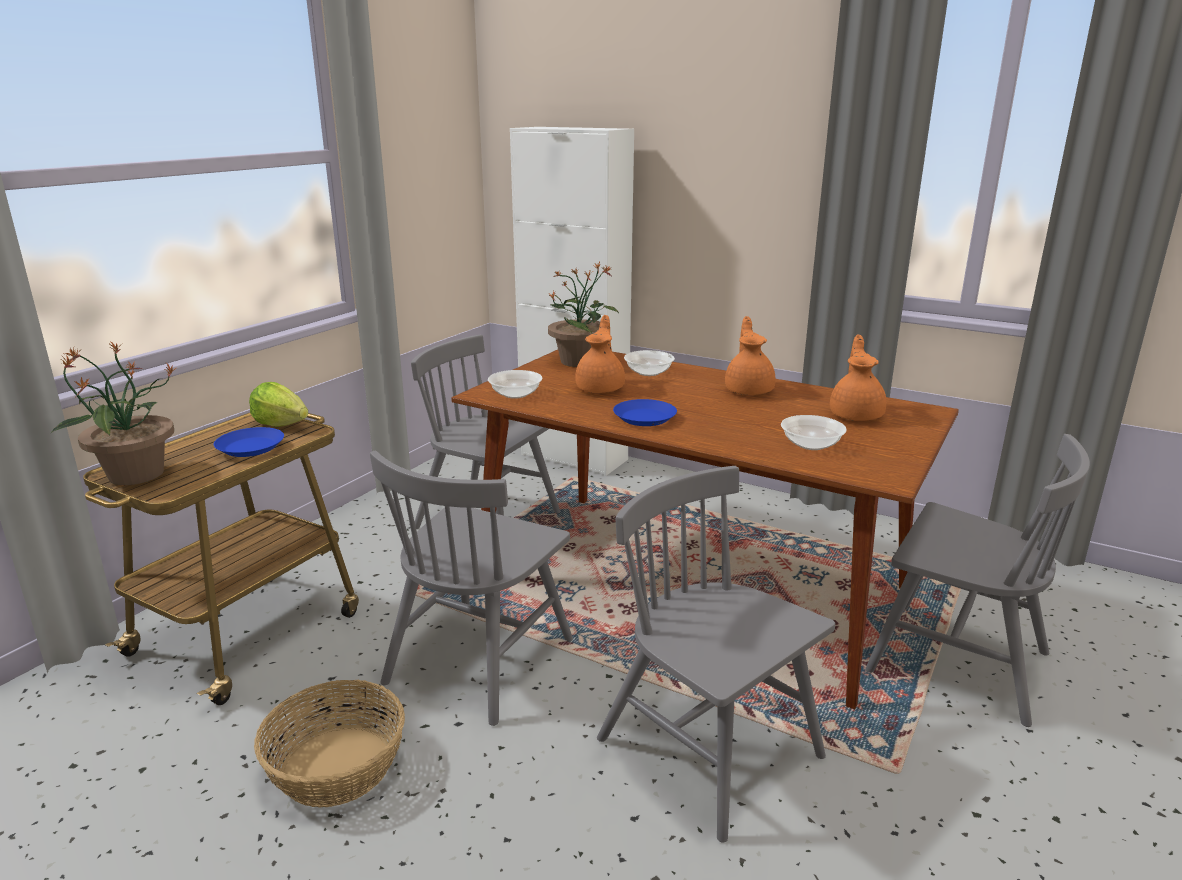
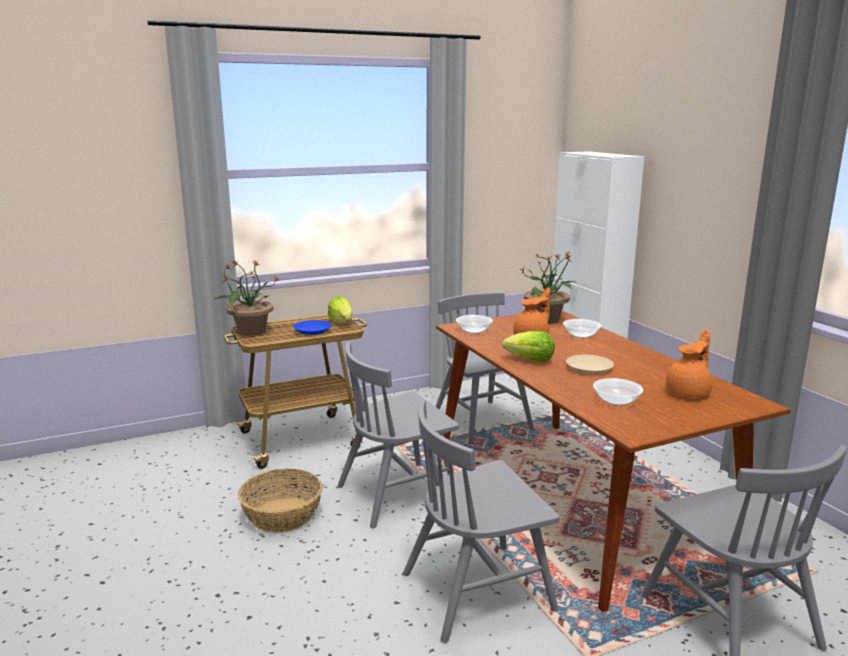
camera: 35 degrees right, 5 degrees down
(645, 418) = (530, 360): blue plate -> lettuce
(710, 749) = (478, 590): grey chair -> grey chair turned 105 degrees counterclockwise
(720, 411) = (589, 368): none -> beige plate
(749, 390) = (634, 360): orange teapot -> none

